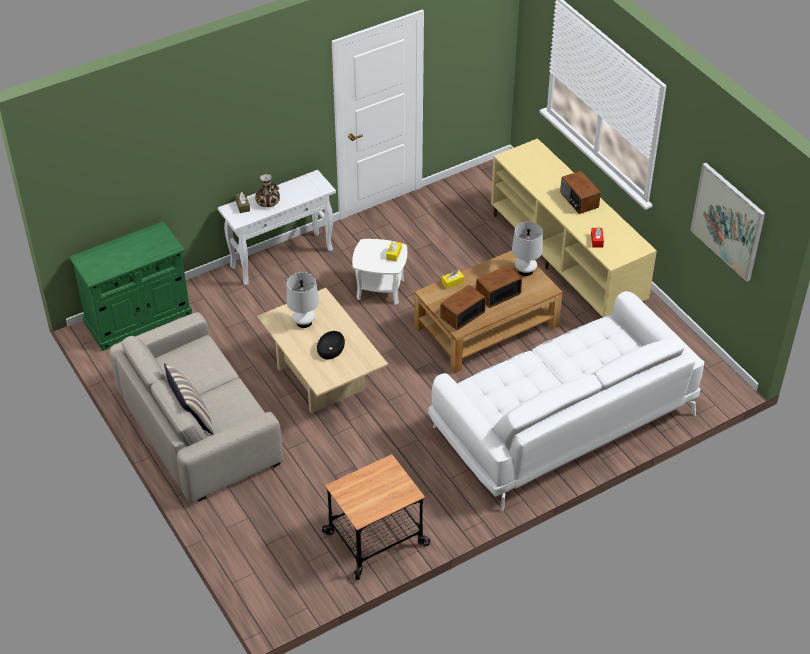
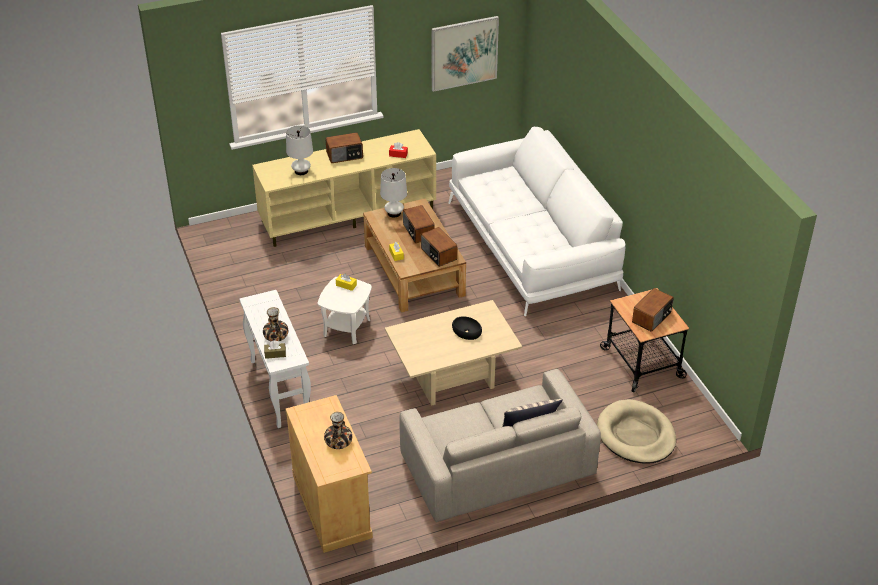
camera: 80 degrees left, 5 degrees down
(123, 260) = (338, 441): none -> vase
(138, 318) = (332, 506): green cabinet -> beige cabinet
(258, 539) = (636, 435): none -> beige dog bed
(304, 322) = (427, 345): white table lamp -> white table lamp (301, 171)
(368, 494) = (652, 317): none -> radio

